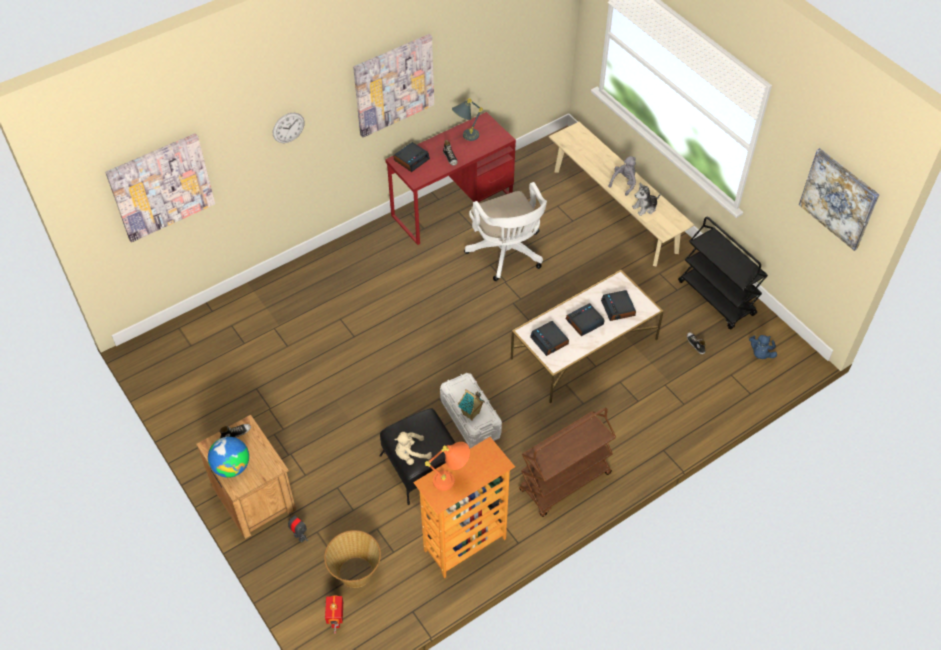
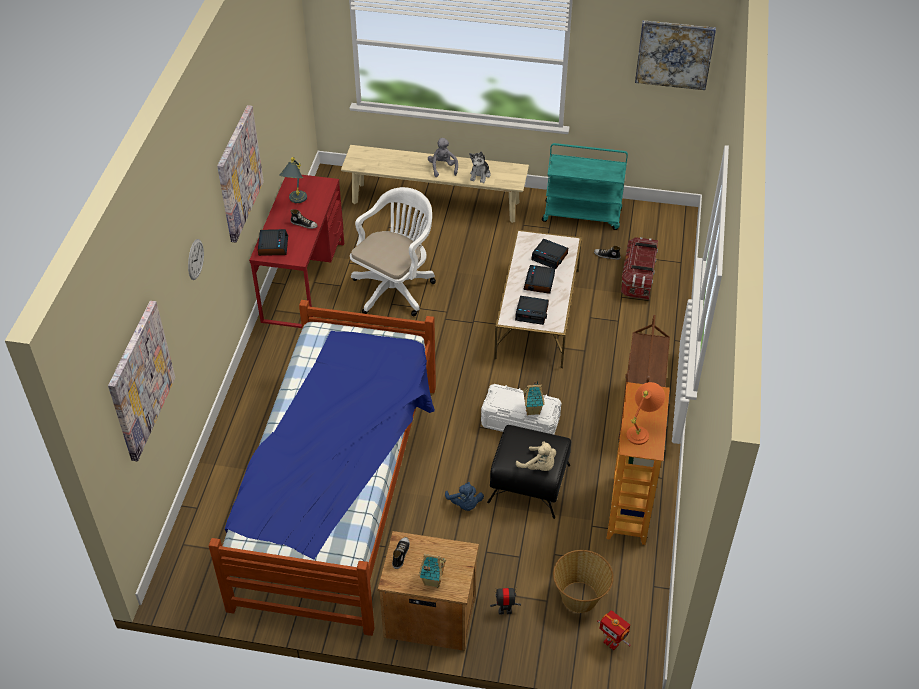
camera: 45 degrees left, 5 degrees down
(232, 467) = (432, 580): globe -> toy house
(301, 369) = (340, 491): none -> bed
(410, 454) = (539, 466): beige plush toy -> beige plush toy turned 75 degrees counterclockwise
(507, 255) = (395, 287): white office chair -> white office chair turned 75 degrees counterclockwise
(697, 380) = (638, 278): none -> storage box
(717, 298) = (582, 215): black cart -> turquoise cart
(760, 353) = (654, 232): blue plush toy -> blue plush toy (465, 504)

